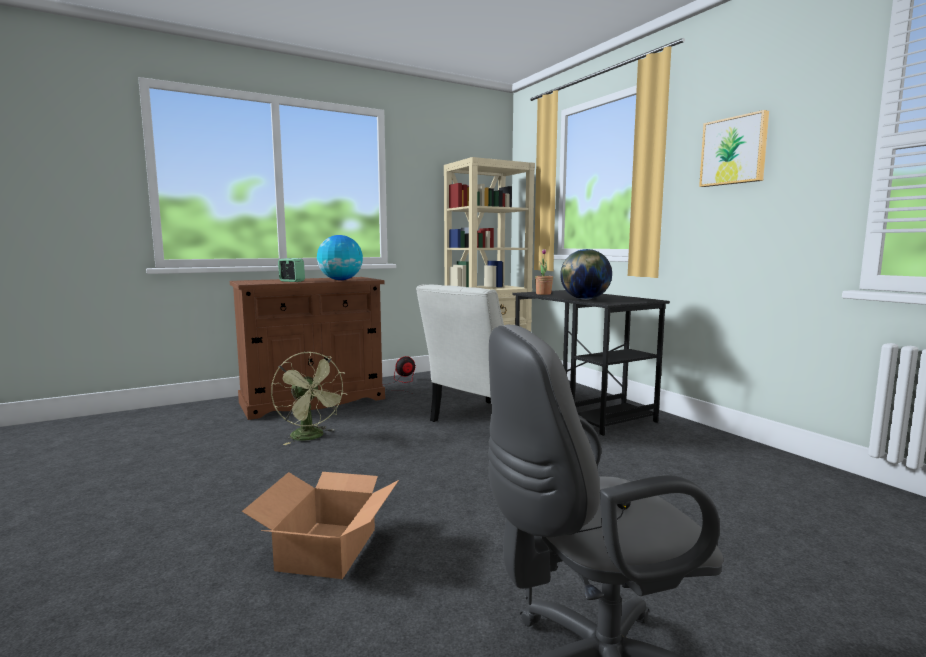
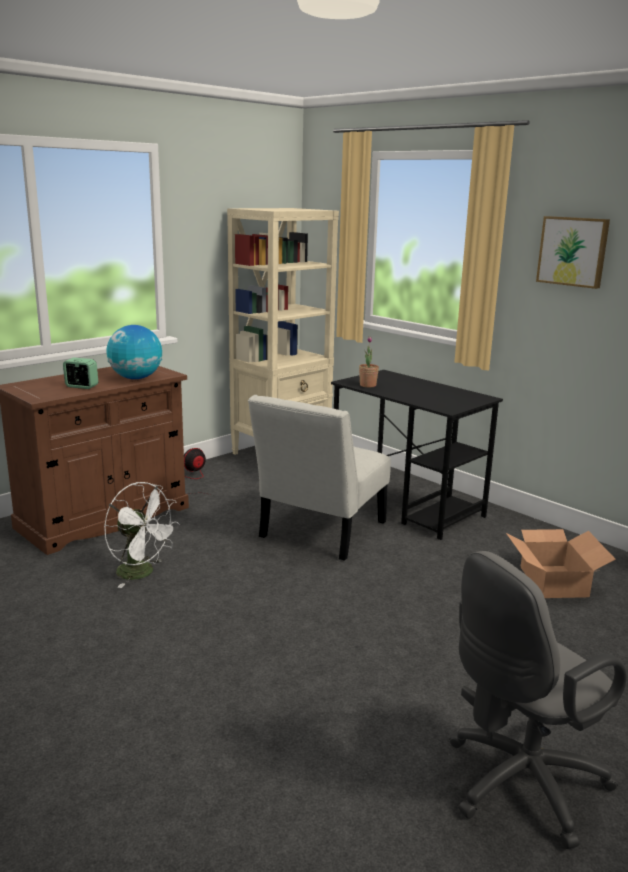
camera: 15 degrees left, 10 degrees up
(311, 437) = (142, 573): green fan -> white fan
(329, 548) = (253, 704): cardboard box -> cardboard box (554, 581)
(584, 299) = (420, 399): globe -> none

